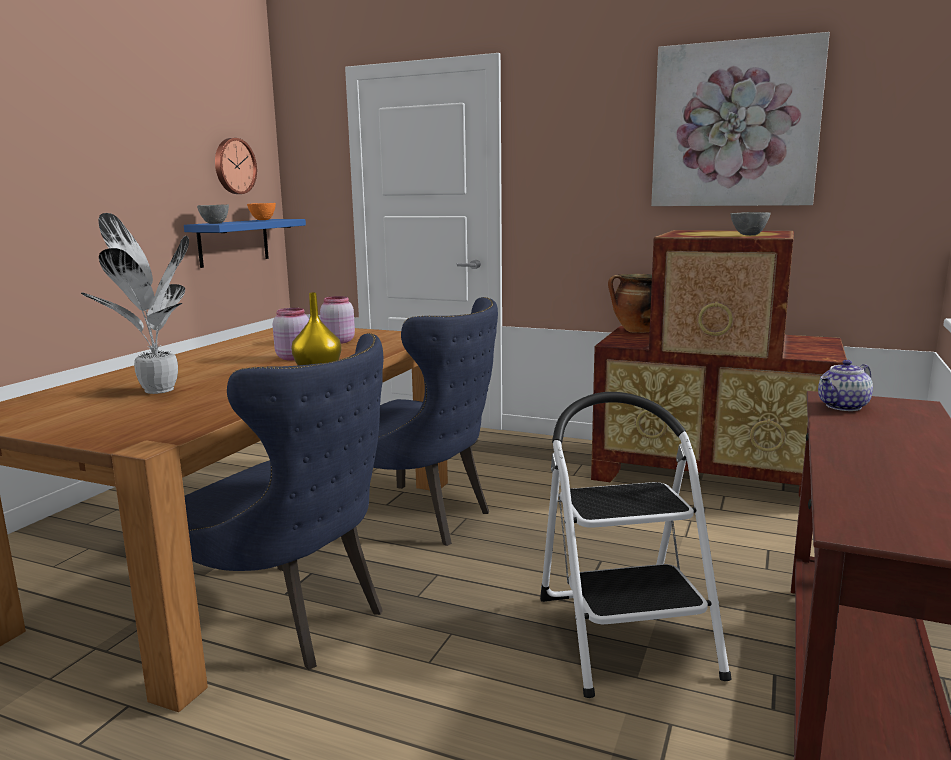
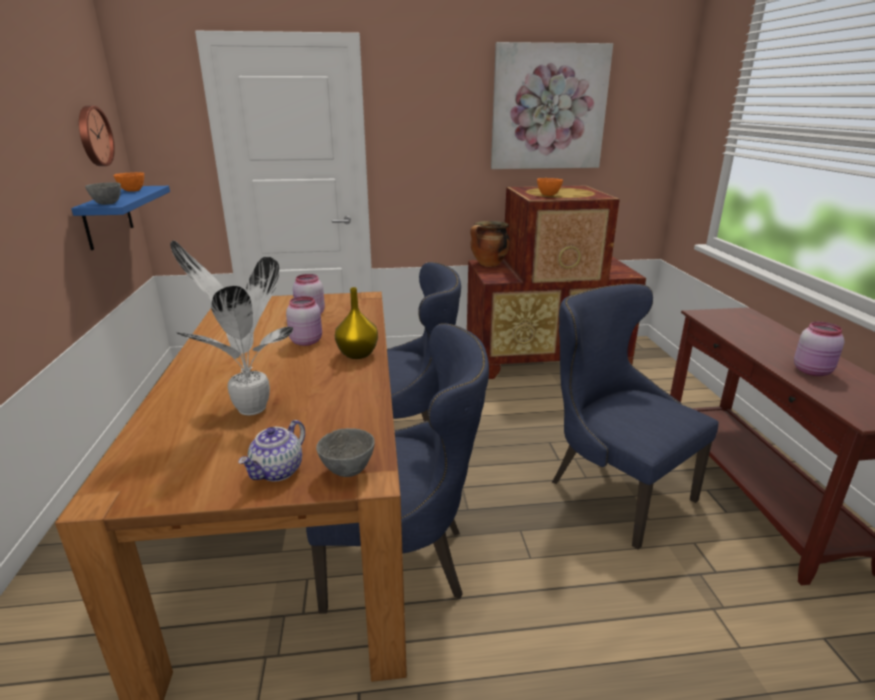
camera: 30 degrees left, 10 degrees up
(624, 633) = (614, 491): step ladder -> blue chair
(697, 234) = (548, 195): none -> orange bowl
(749, 235) = (583, 195): grey bowl -> grey bowl (348, 471)
(843, 406) = (718, 321): teapot -> teapot (277, 471)
(883, 473) = (813, 371): none -> pink jar

